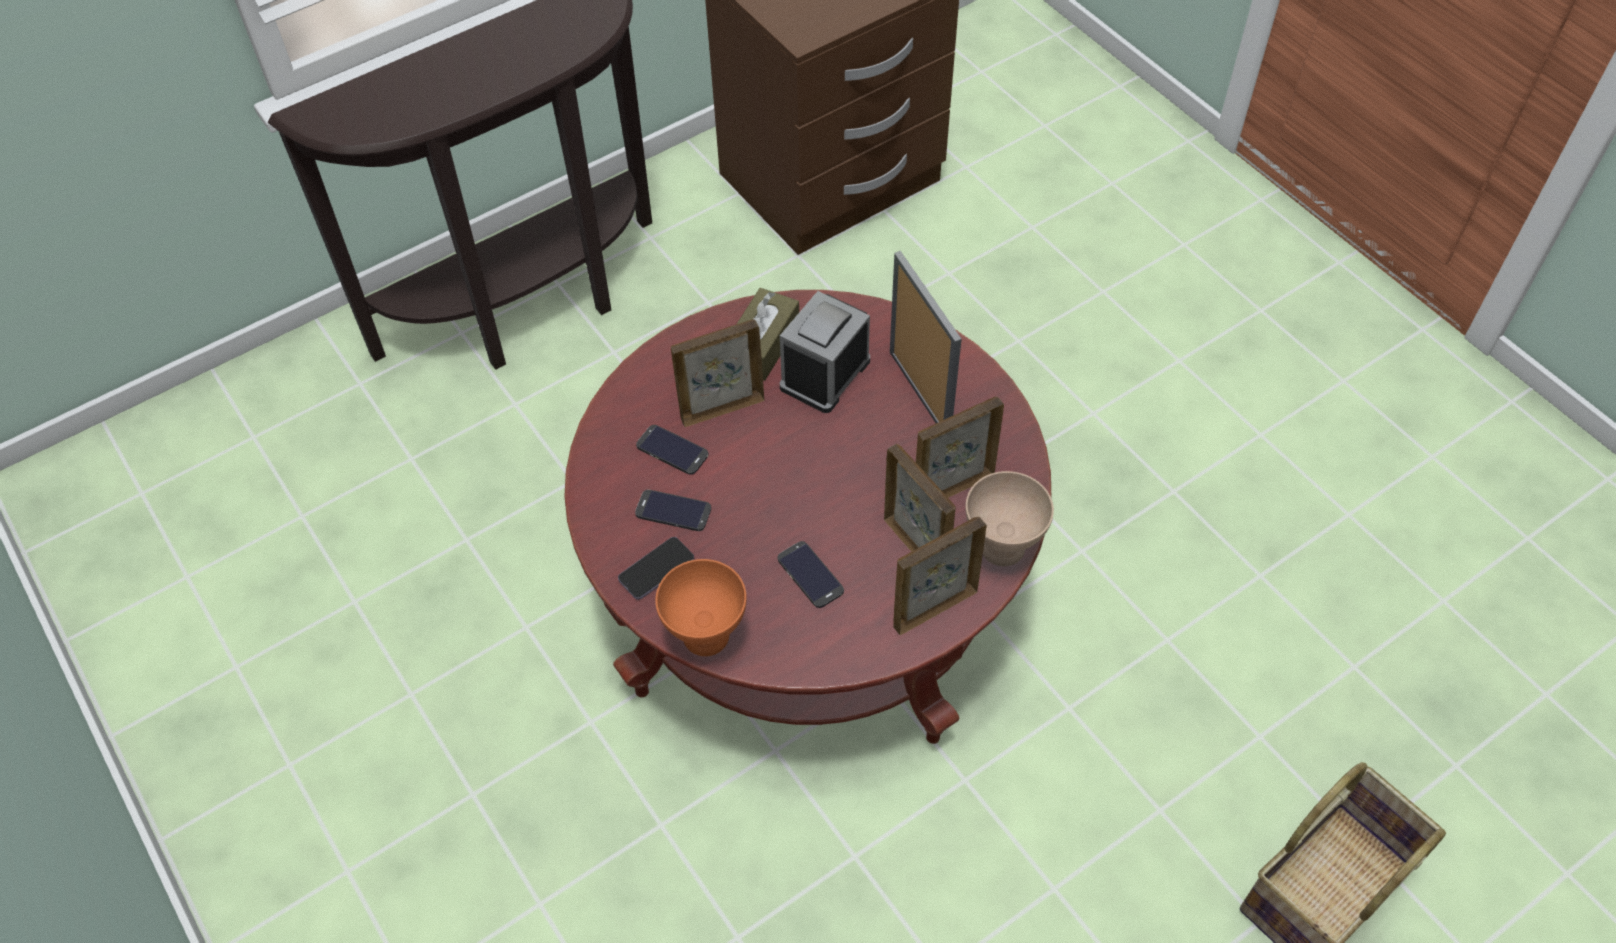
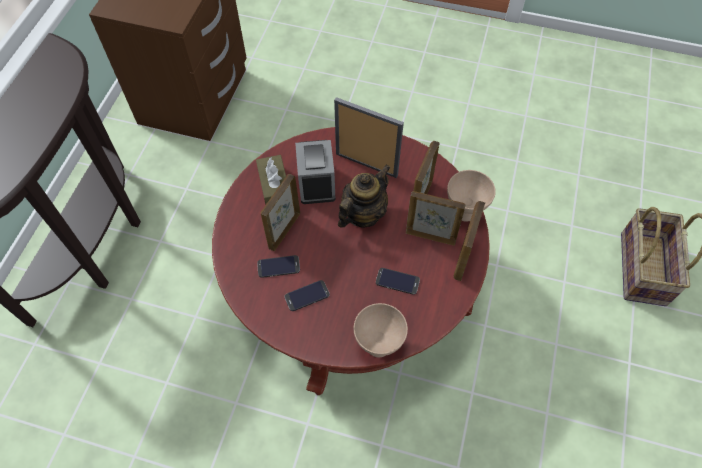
camera: 40 degrees left, 5 degrees up
(656, 569) = (325, 330): phone -> none
(704, 636) = (378, 345): orange bowl -> beige bowl
(849, 456) = (363, 214): none -> teapot

